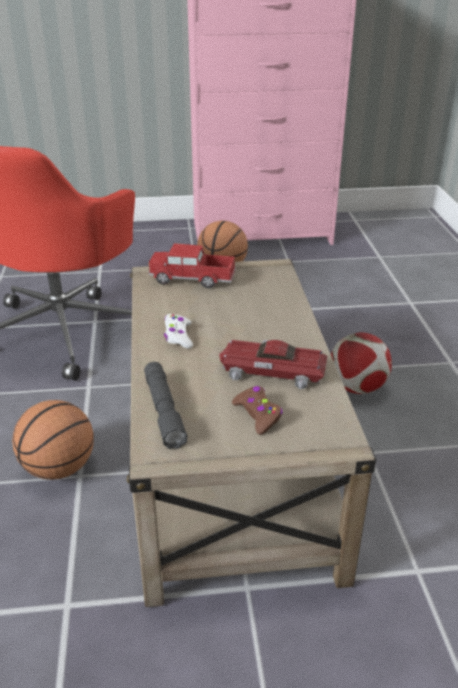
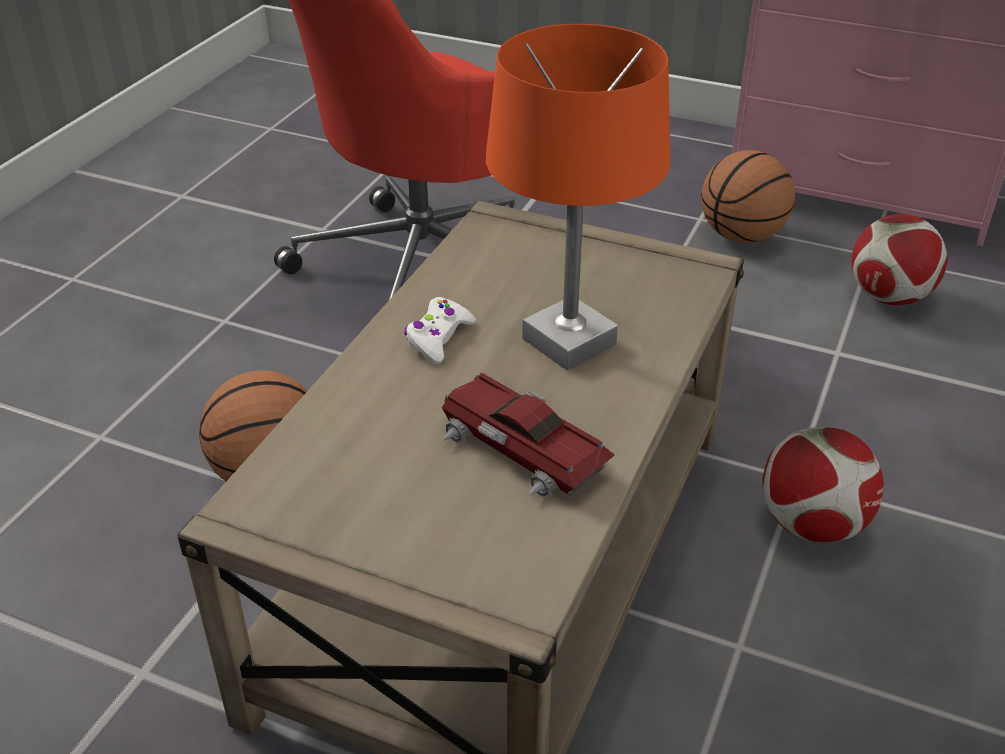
camera: 30 degrees right, 5 degrees up
(164, 411) = (310, 450): grey flashlight -> none
(192, 279) = (546, 247): toy truck -> none
(246, 317) = (569, 341): none -> orange table lamp
(258, 414) = (433, 511): brown game controller -> none
(311, 277) = (889, 297): none -> football

